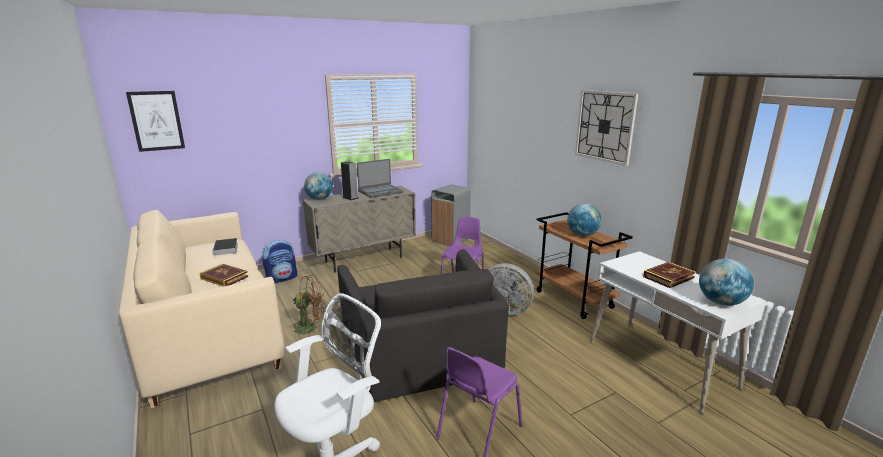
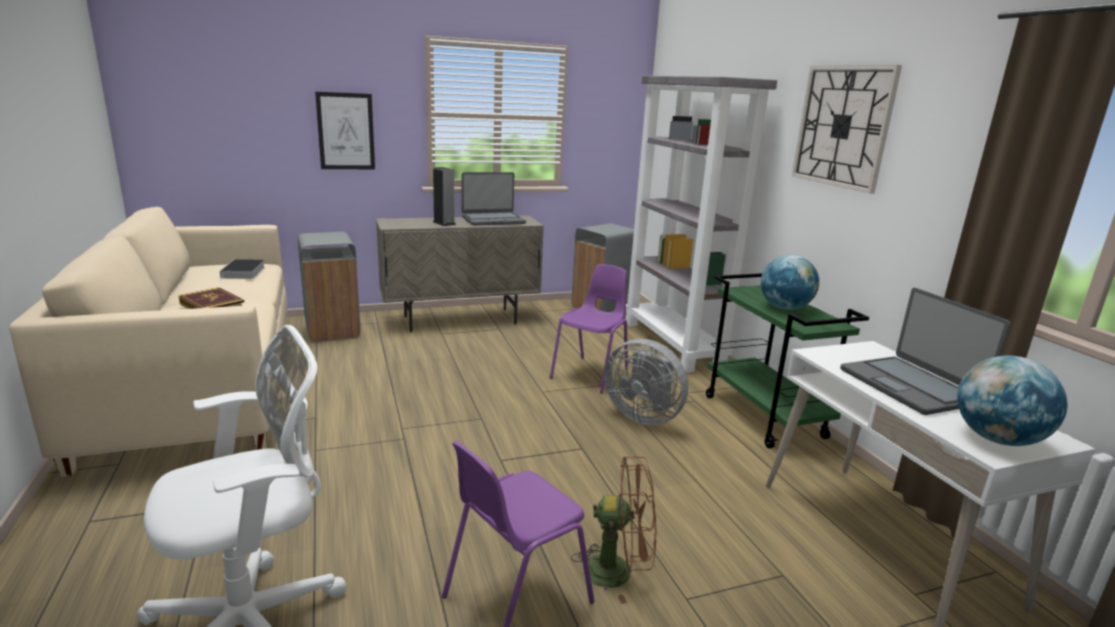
camera: 10 degrees right, 0 degrees up
(156, 121) = (175, 82): picture -> picture (346, 131)
(281, 278) = (333, 331): backpack -> grey trash can
(310, 328) = (337, 401): brown fan -> brown fan (618, 571)
(319, 199) = (399, 220): globe -> none
(420, 348) = (483, 454): black armchair -> none
(505, 259) = (673, 344): none -> grey bookcase
(574, 300) = (765, 417): brown cart -> green cart
(668, 277) = (910, 386): book -> laptop

